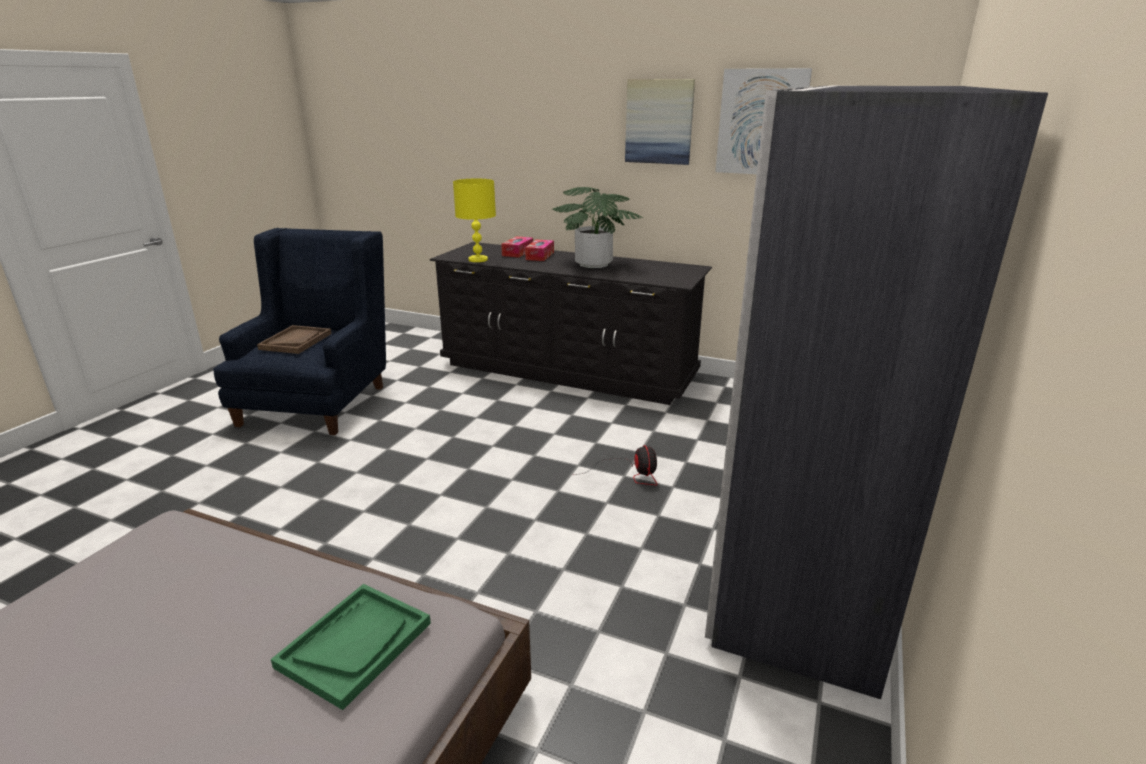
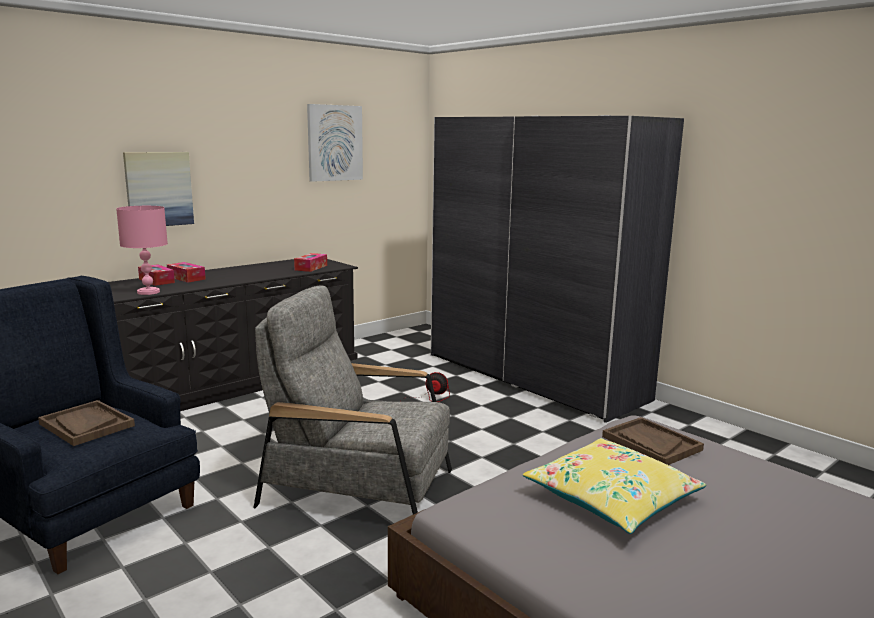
camera: 65 degrees left, 10 degrees down
(184, 631) = (612, 498): none -> yellow pillow
(355, 644) = (651, 443): green tray -> brown tray
(396, 496) = (359, 487): none -> grey armchair
(478, 259) = (148, 292): yellow table lamp -> pink table lamp
(593, 264) = (249, 272): potted plant -> none
(649, 276) = (311, 267): none -> tissue box
(659, 121) = (262, 144): picture -> picture (159, 189)

